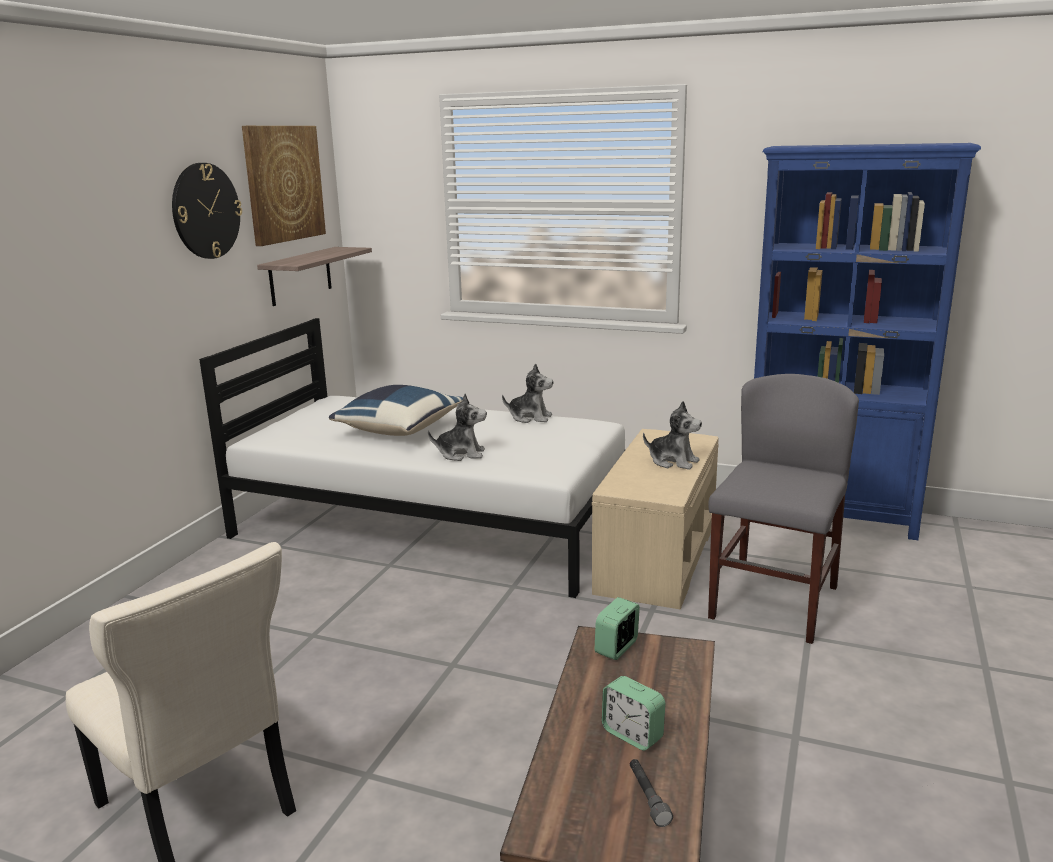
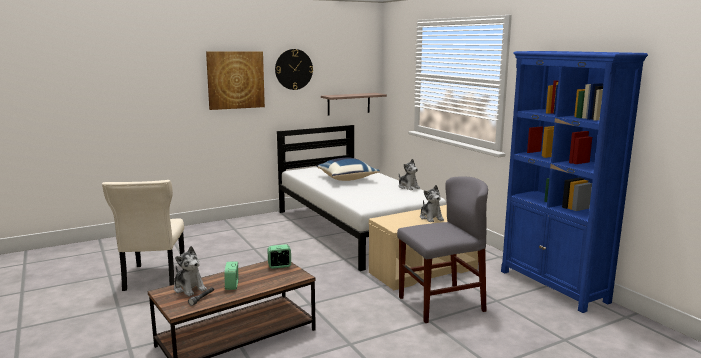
camera: 40 degrees right, 5 degrees down
(283, 183) = (344, 60): picture -> picture (235, 80)
(461, 454) = (349, 192): plush toy -> plush toy (189, 288)

